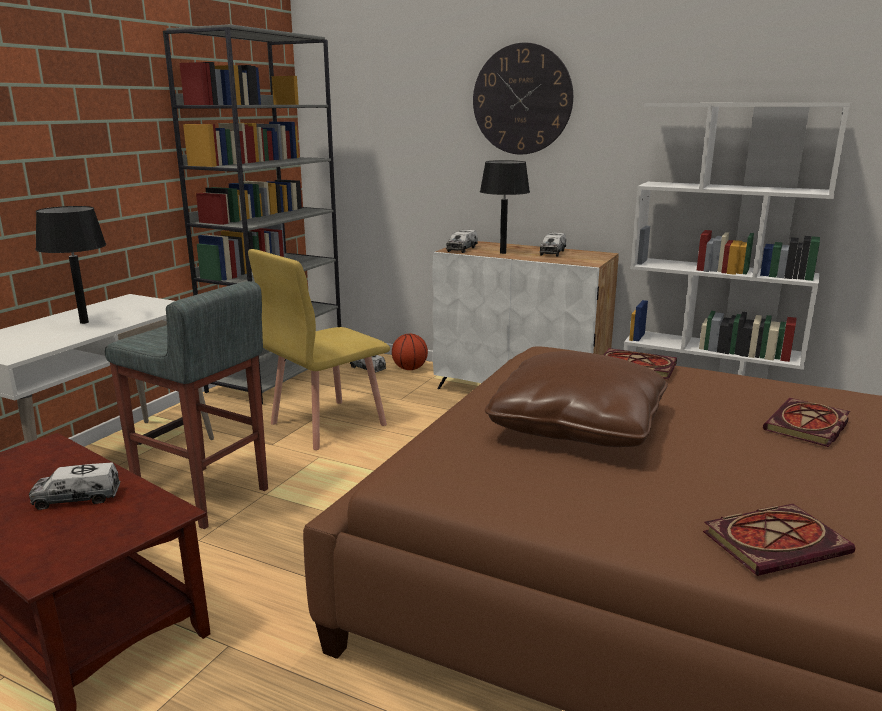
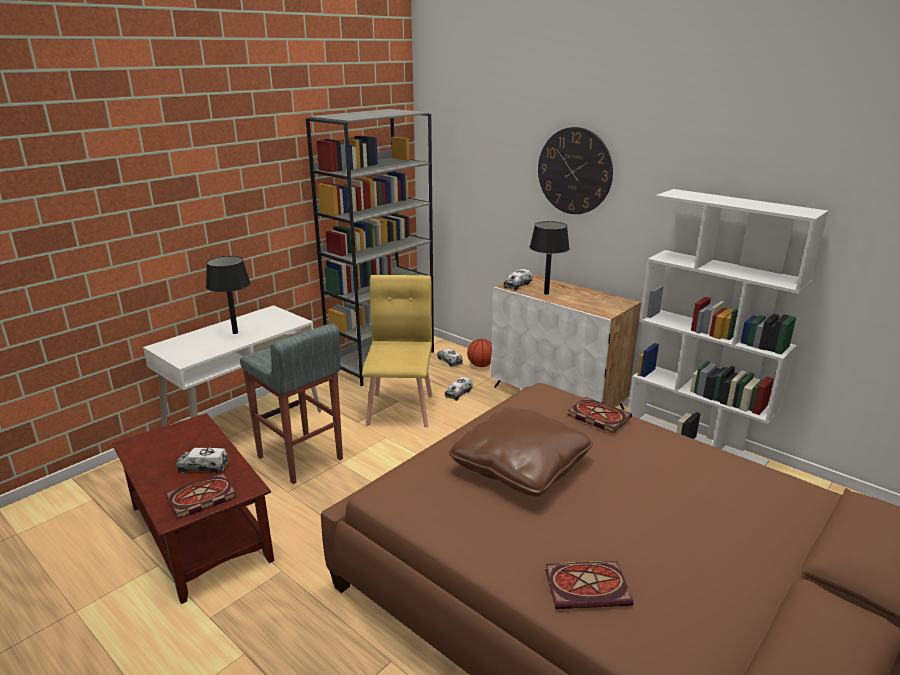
camera: 15 degrees right, 5 degrees up
(327, 424) = (401, 409): yellow chair -> yellow chair turned 120 degrees clockwise
(552, 252) = (586, 296): toy truck -> toy truck (458, 393)
(808, 426) = (689, 494): book -> book (200, 499)

